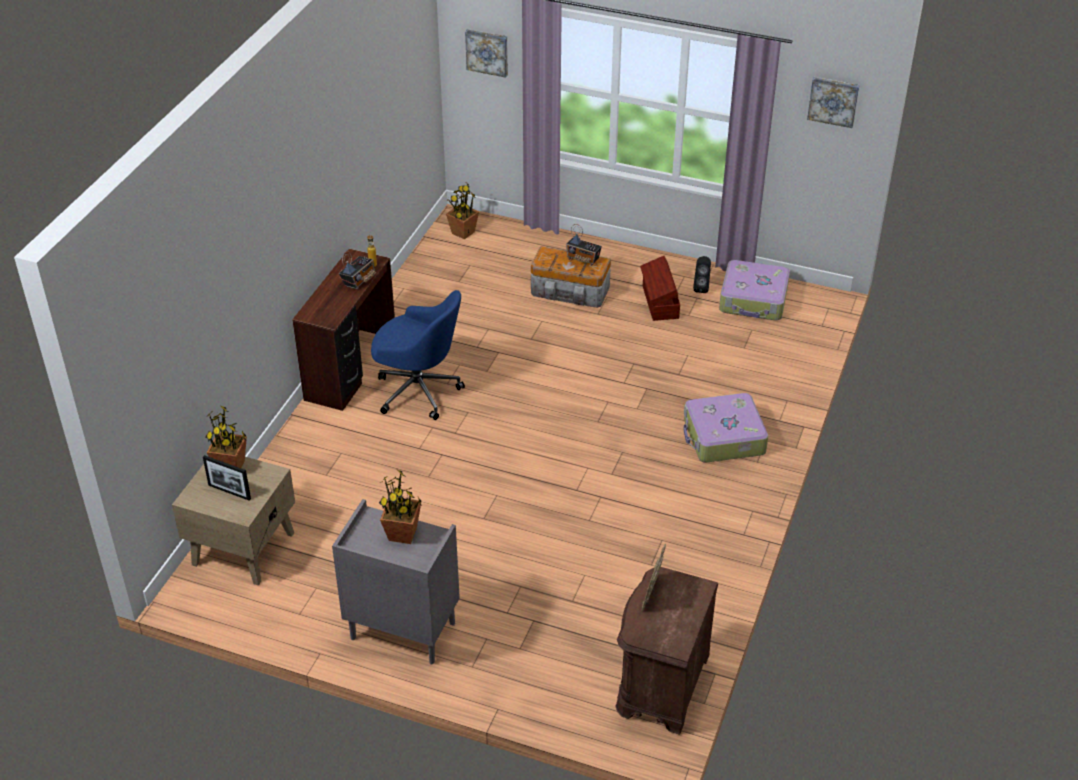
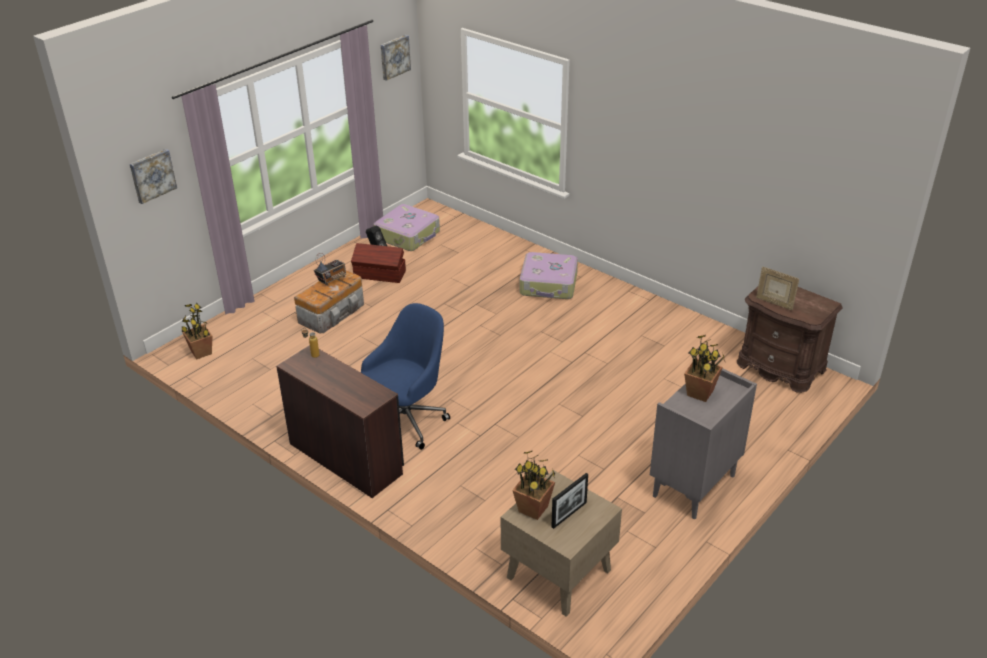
camera: 70 degrees left, 5 degrees down
(359, 281) = (333, 367): radio -> none

